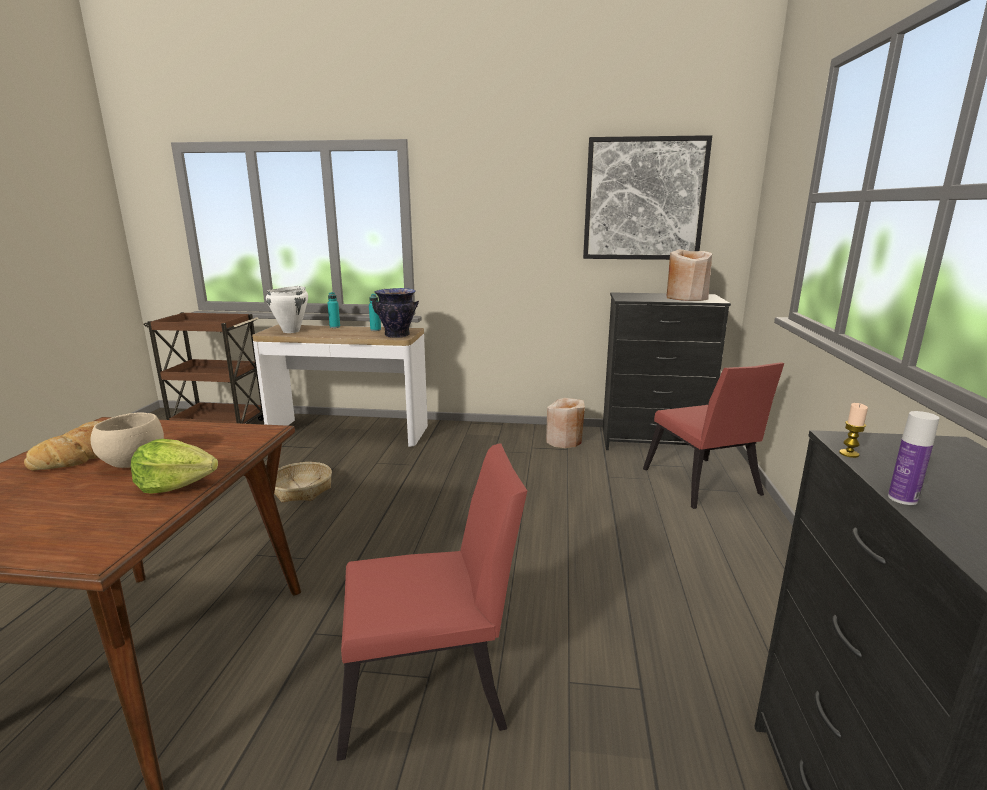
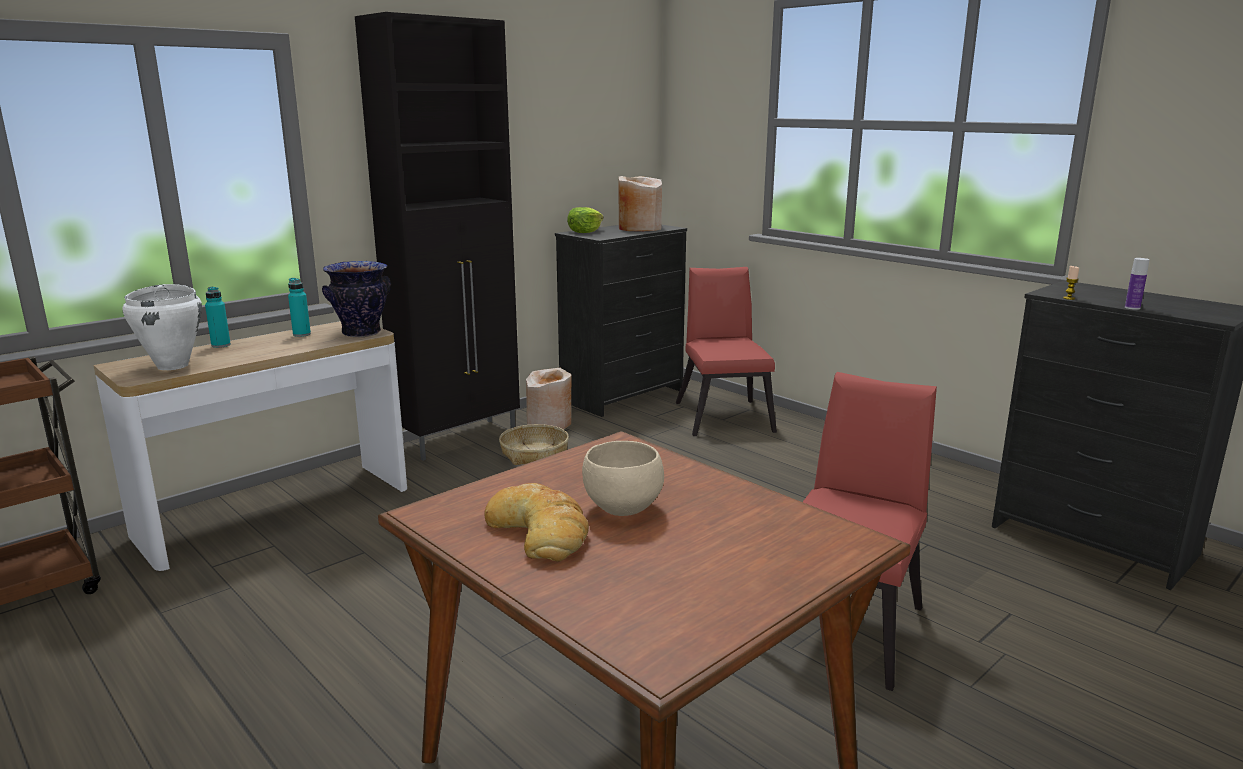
camera: 50 degrees left, 0 degrees up
(176, 485) = (726, 495): lettuce -> lettuce (585, 232)
(302, 489) = (383, 587): basket -> basket (534, 454)
(496, 430) = (460, 439): none -> black cabinet
(644, 199) = (572, 121): picture -> none
(703, 486) = (723, 415): red chair -> red chair turned 120 degrees counterclockwise

